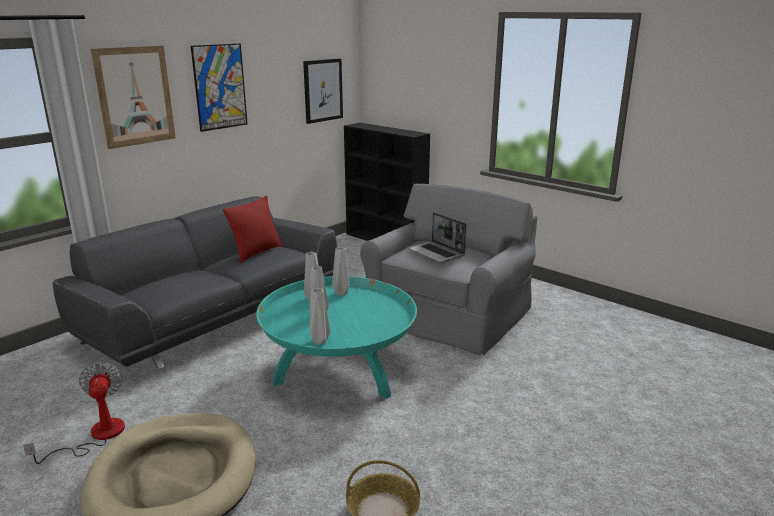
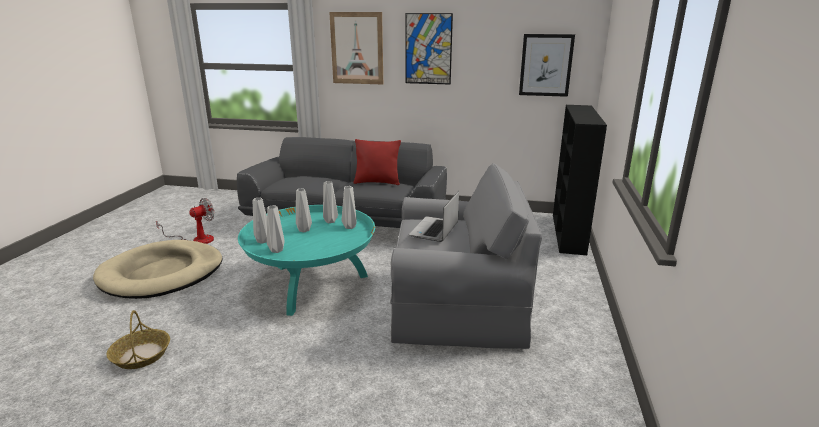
camera: 60 degrees right, 0 degrees up
(354, 337) = (276, 250): none -> grey vase

